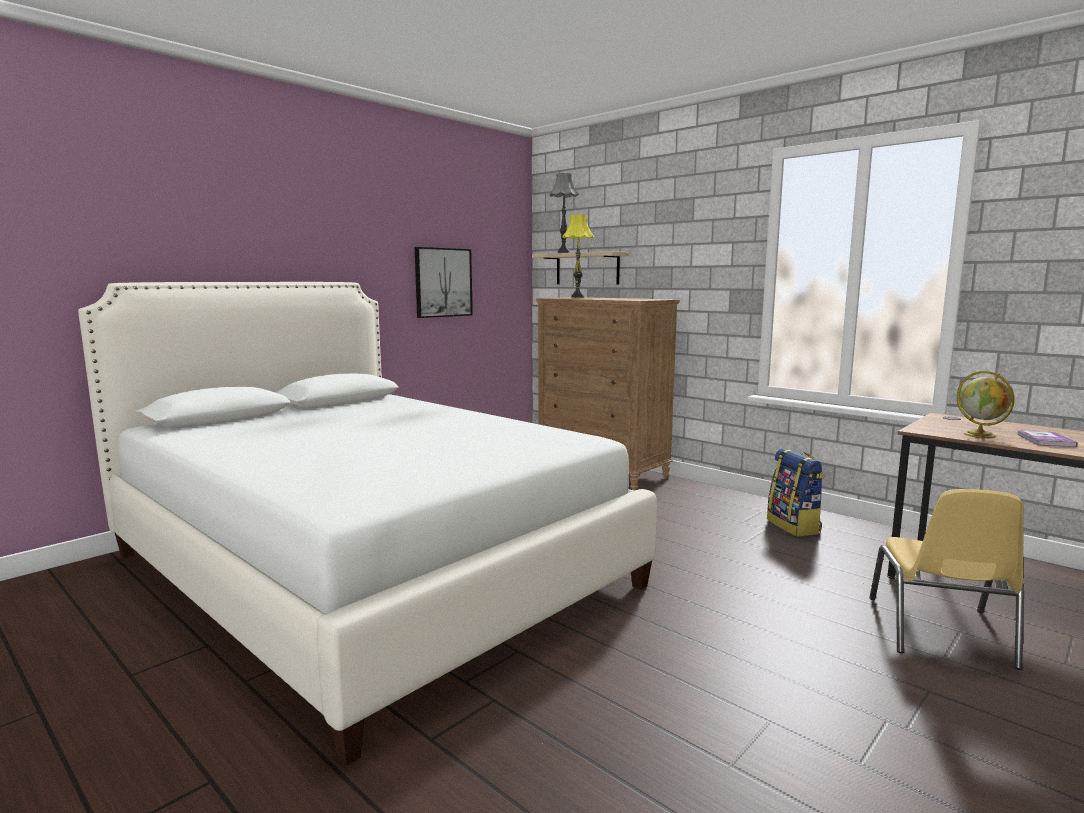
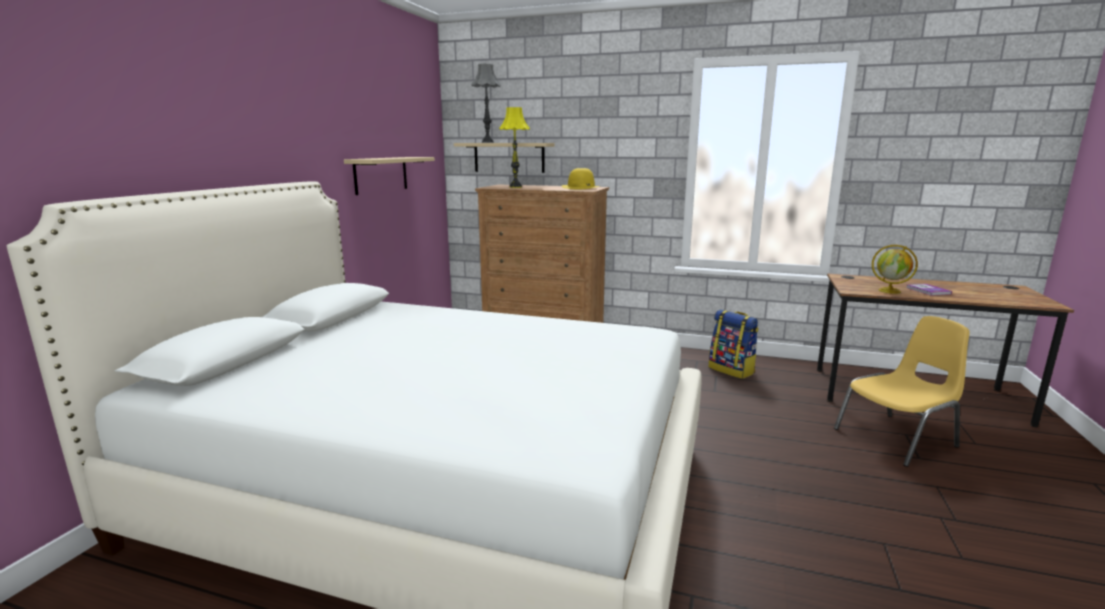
camera: 25 degrees left, 5 degrees up
(443, 282) = (381, 175): picture -> beige shelf
(642, 299) = (581, 187): none -> yellow hat
(940, 632) = (897, 438): yellow chair -> yellow chair turned 105 degrees counterclockwise

